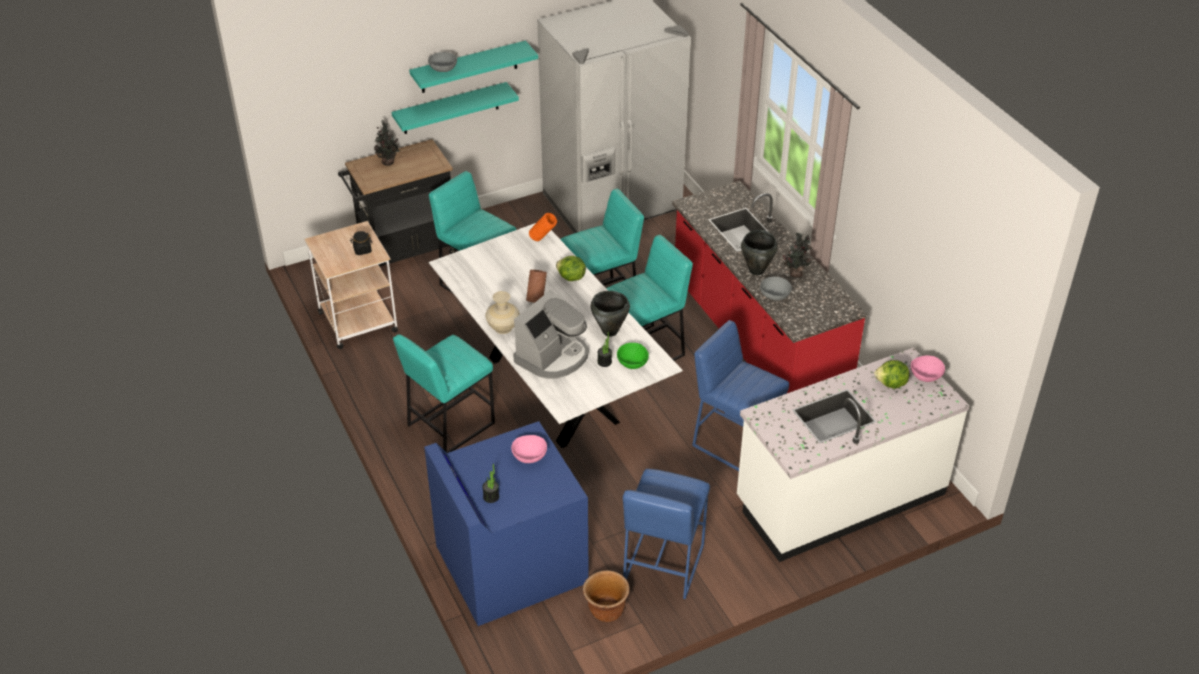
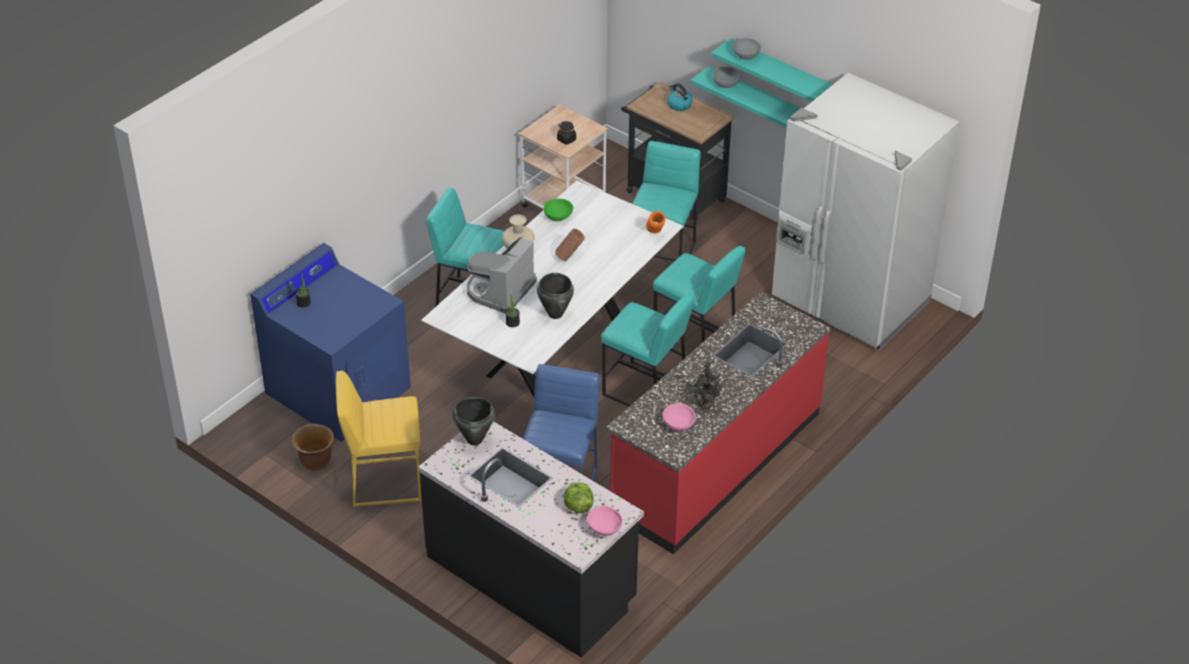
camera: 65 degrees right, 0 degrees up
(389, 163) = (679, 105): potted plant -> kettle
(529, 457) = (358, 309): pink bowl -> pink bowl (678, 424)
(553, 357) = (500, 290): coffee machine -> coffee machine turned 105 degrees clockwise
(571, 278) = (613, 268): lettuce -> none
(632, 363) = (521, 340): green bowl -> green bowl (558, 217)
(663, 565) = (384, 481): blue stool -> yellow stool
(756, 271) = (691, 376): black cooking pot -> black cooking pot (474, 439)
(775, 296) = (661, 398): grey bowl -> grey bowl (726, 85)
(839, 497) = (531, 578): white counter -> black counter

